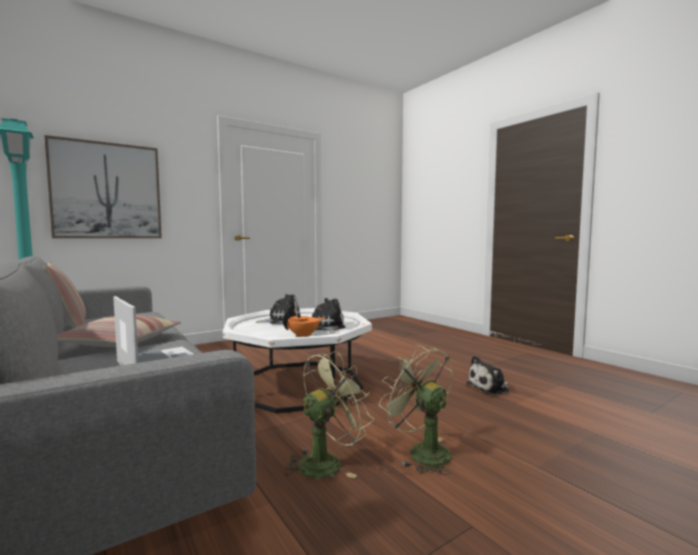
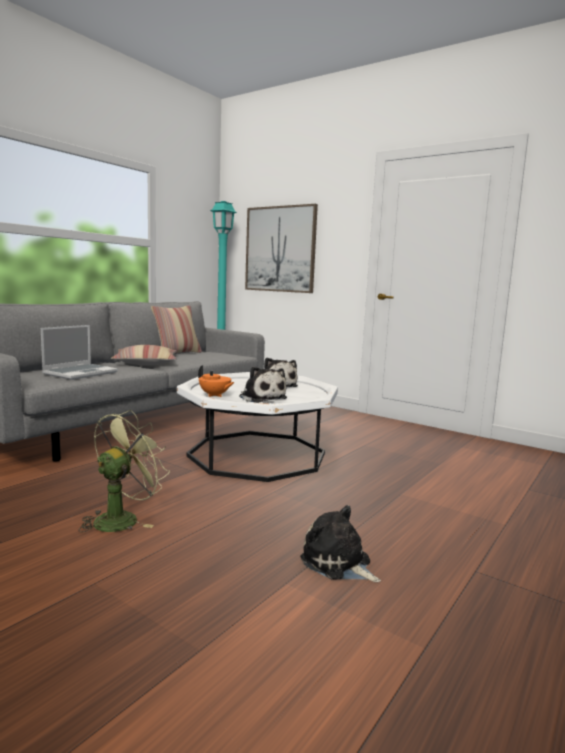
camera: 70 degrees right, 5 degrees up
(327, 462) = (102, 483): green fan -> none

